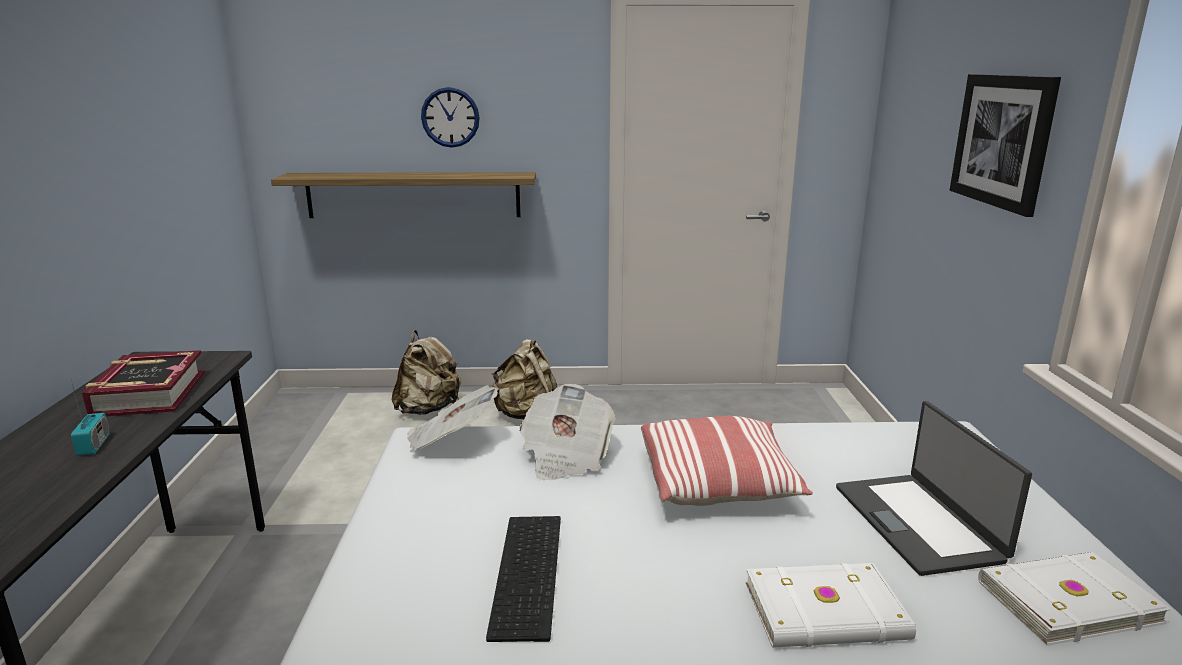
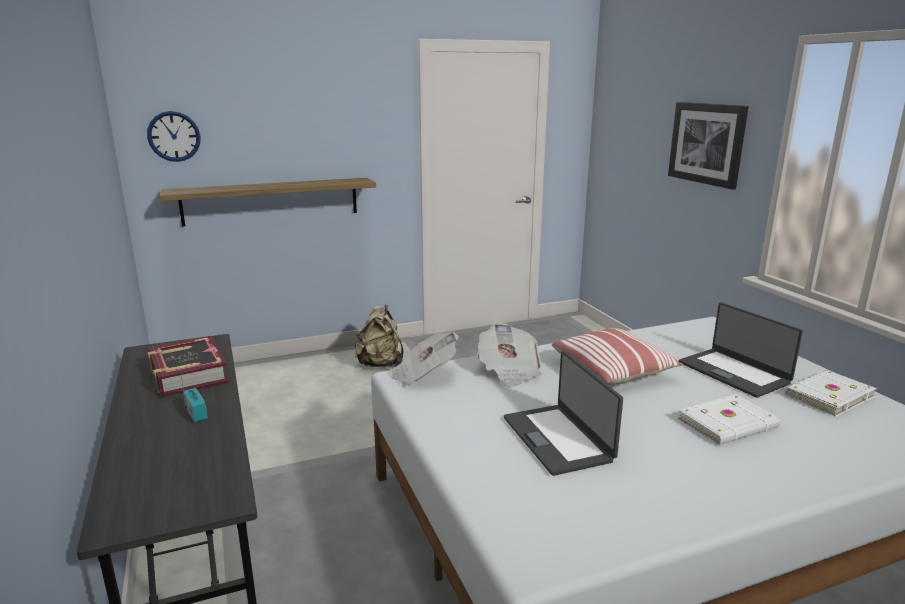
camera: 20 degrees left, 0 degrees up
(428, 409) = (300, 371): beige backpack -> none
(450, 117) = (300, 138): wall clock -> wall clock (174, 136)
(531, 574) = (558, 438): keyboard -> laptop

